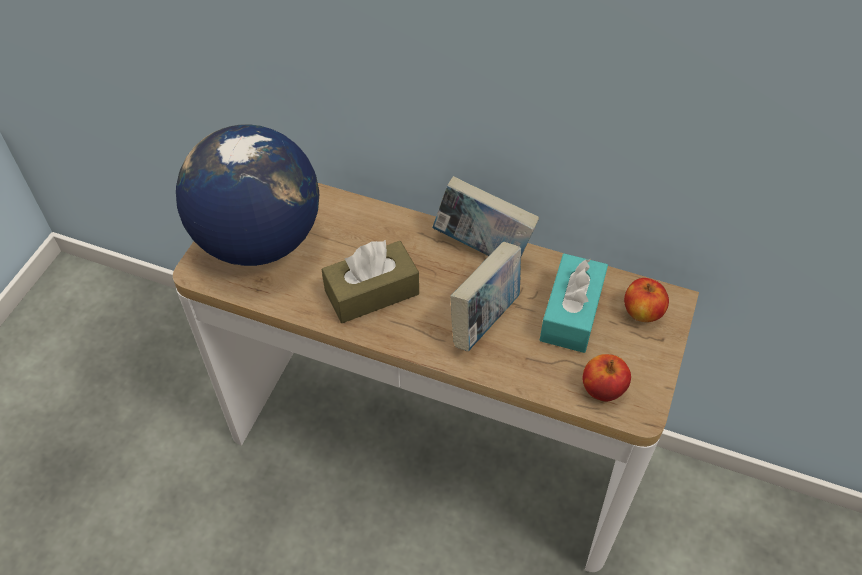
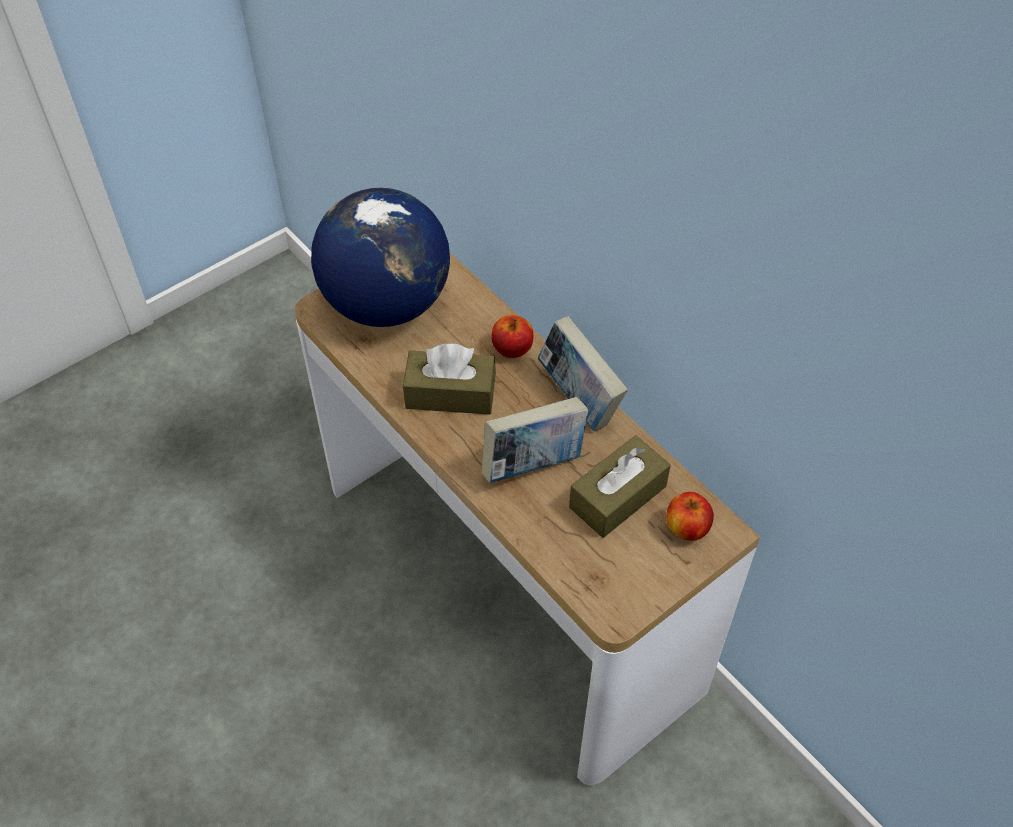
camera: 30 degrees right, 0 degrees up
(571, 313) = (617, 497): turquoise tissue box -> brown tissue box
(602, 389) = (594, 578): apple -> apple (512, 349)

